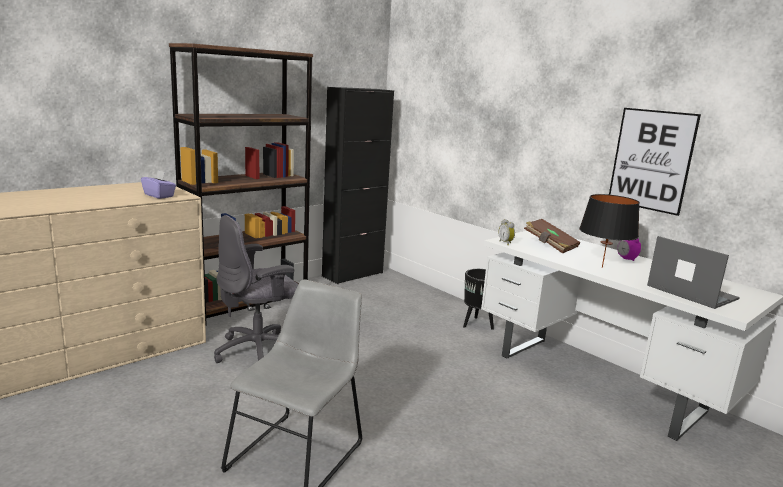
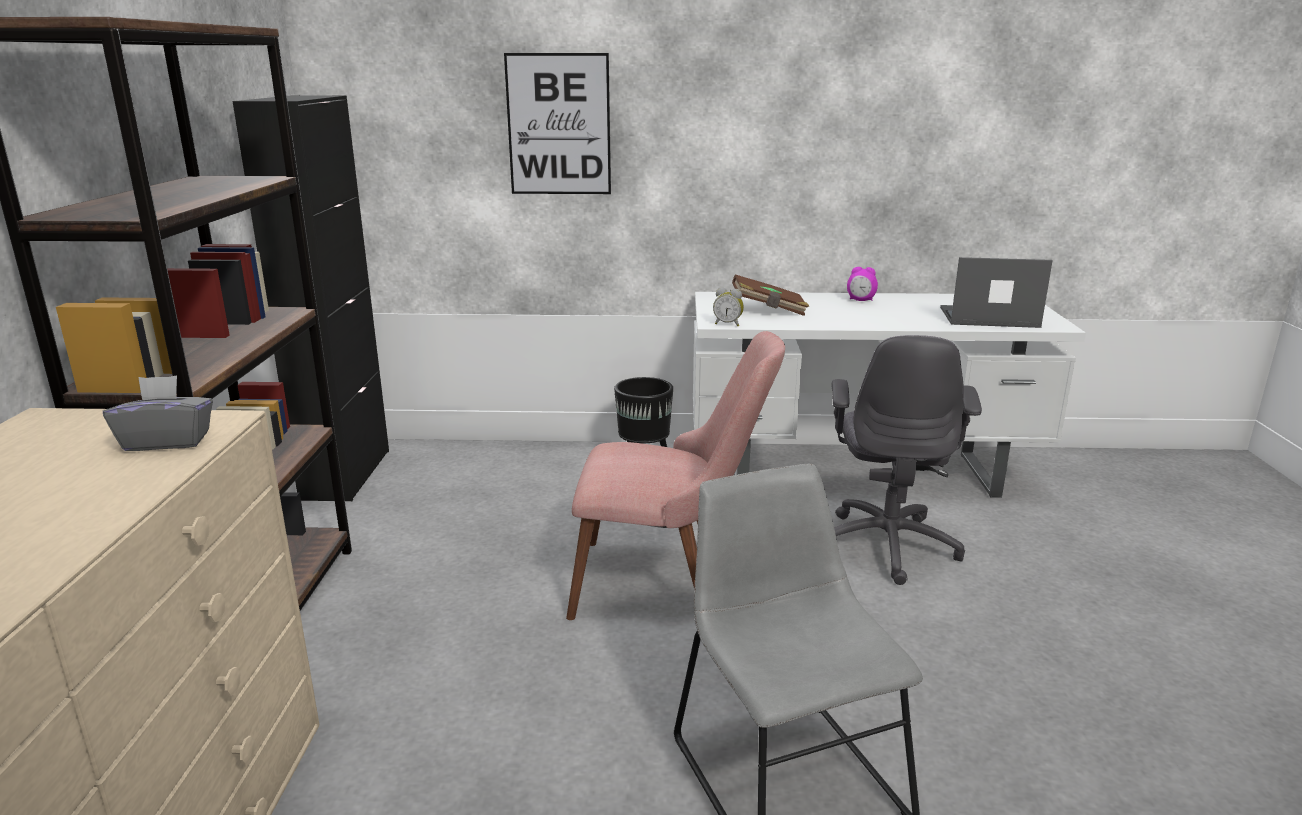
camera: 45 degrees left, 5 degrees up
(159, 195) = (167, 441): purple tissue box -> grey tissue box
(259, 351) = (444, 678): grey office chair -> grey office chair (888, 545)
(395, 369) = (669, 581): none -> pink chair
(602, 267) = (874, 319): black table lamp -> none
(651, 160) = (857, 160): picture -> picture (559, 125)

